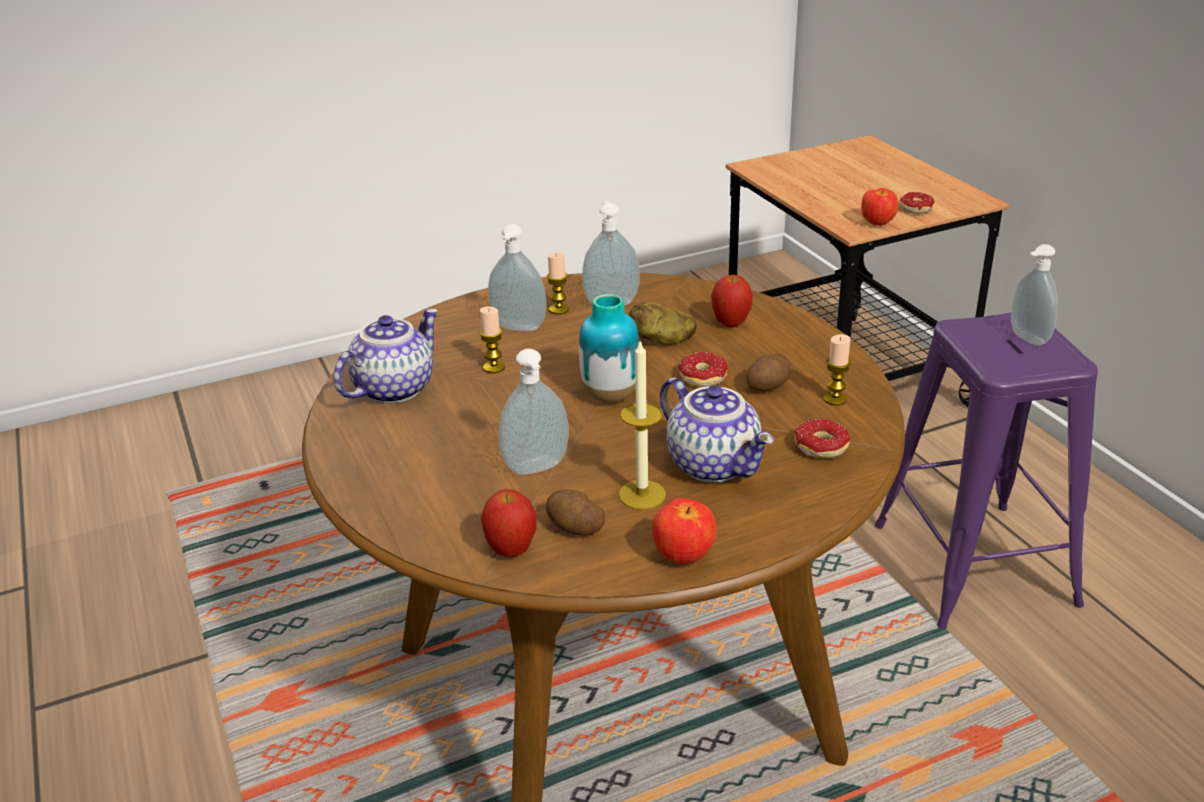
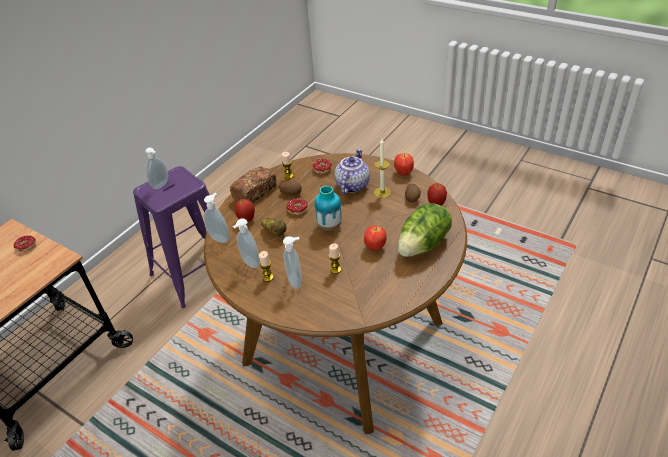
camera: 120 degrees left, 10 degrees up
(393, 388) = (377, 291): teapot -> none
(422, 478) = (424, 245): none -> lettuce
(537, 469) = (391, 220): soap dispenser -> soap dispenser (220, 238)
(810, 349) = (255, 193): none -> bread
(877, 224) = (53, 253): apple -> apple (375, 247)

